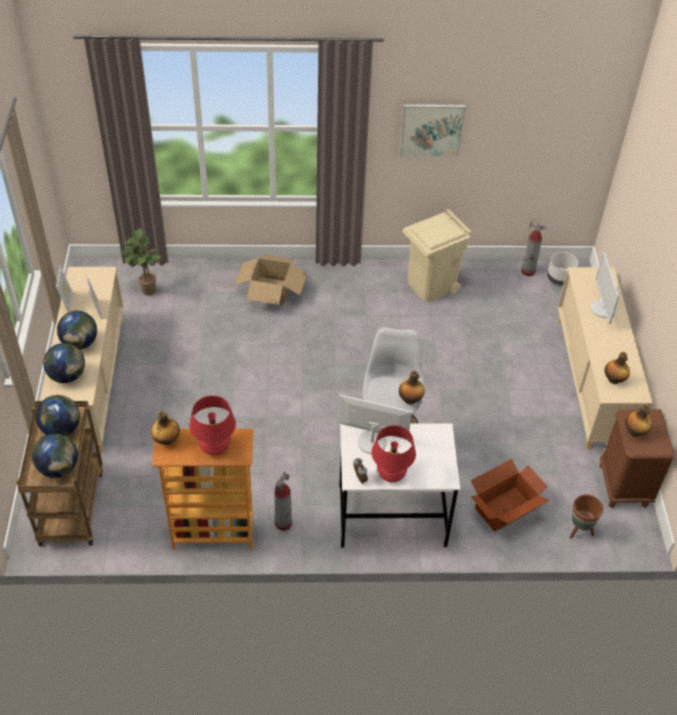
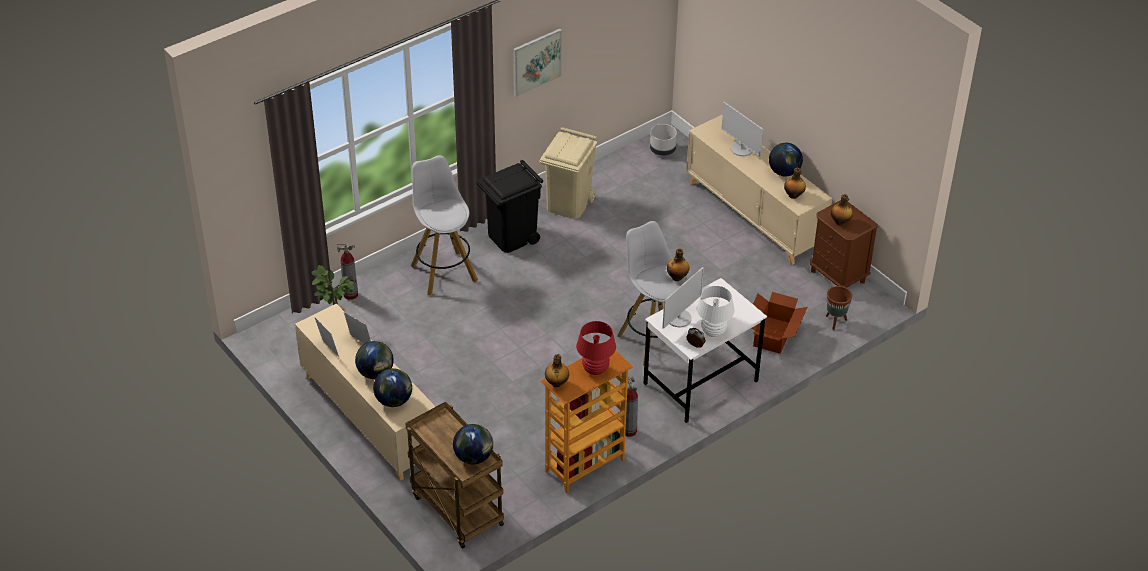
camera: 35 degrees left, 5 degrees down
(61, 429) = (444, 432): globe -> globe (784, 172)
(271, 290) = (443, 272): cardboard box -> white stool
(355, 289) = (511, 237): none -> black trash can
(372, 441) = (679, 318): monitor -> monitor turned 150 degrees clockwise
(391, 474) = (713, 332): red table lamp -> white table lamp
(528, 271) = (633, 156): fire extinguisher -> fire extinguisher (351, 294)

